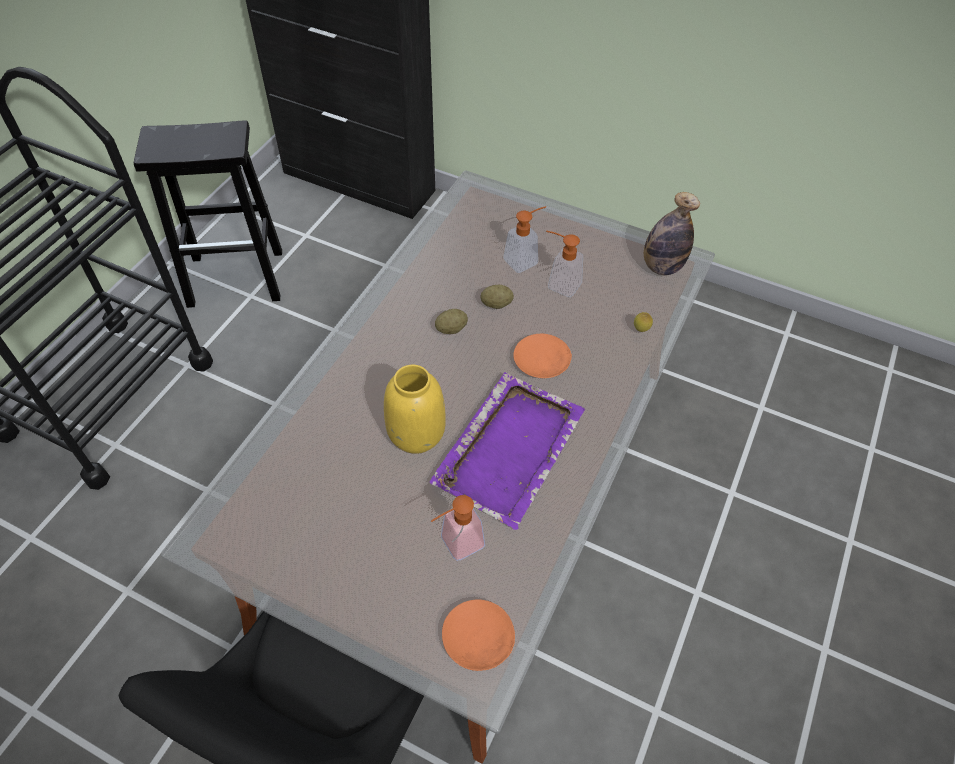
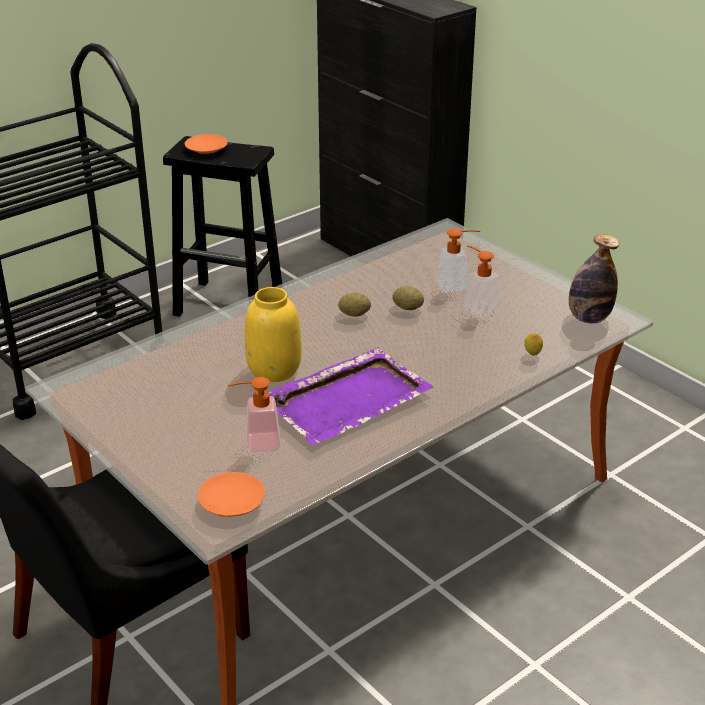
camera: 25 degrees right, 20 degrees down
(542, 361) = (421, 353): orange plate -> orange plate (206, 149)

